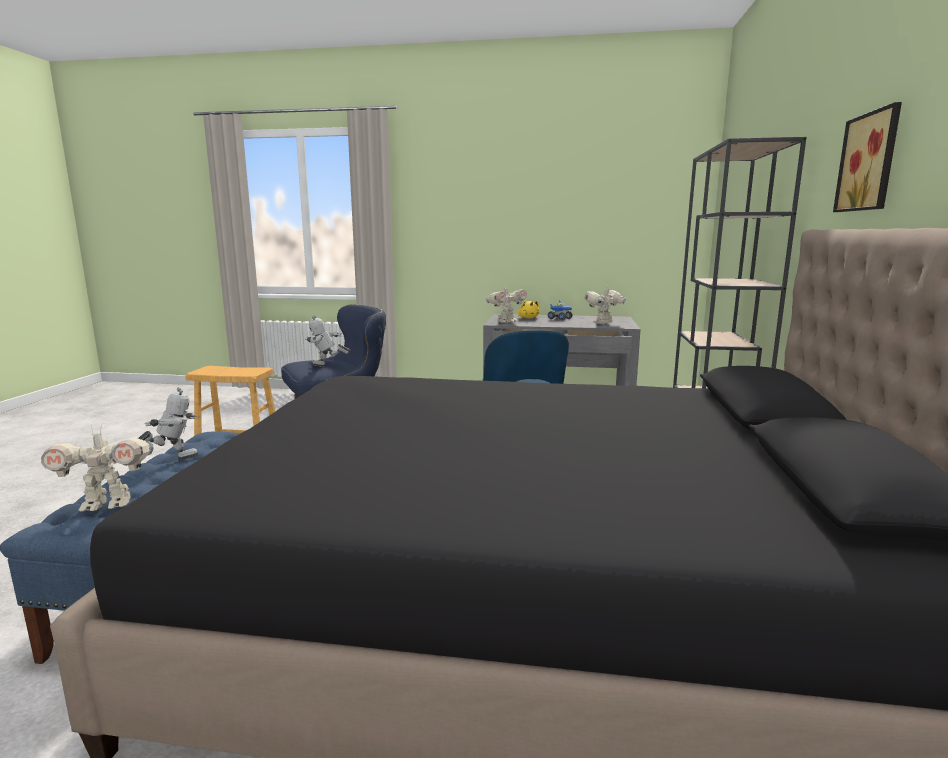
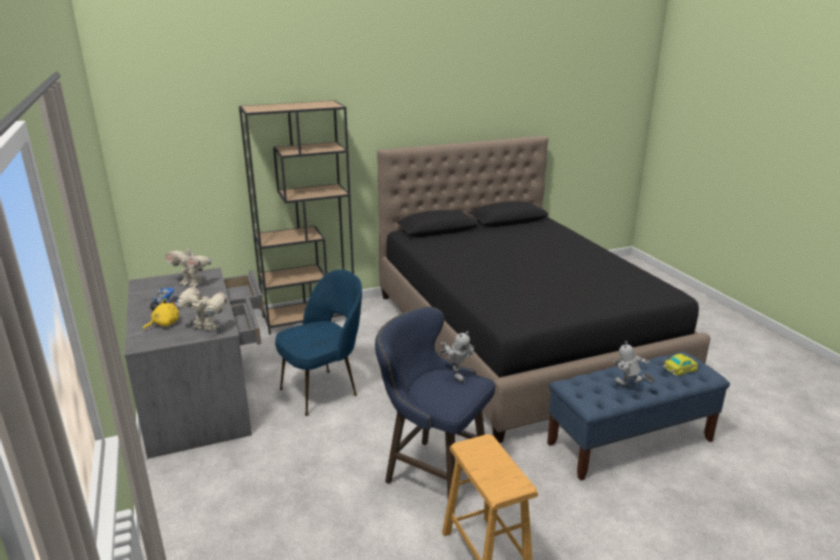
camera: 120 degrees left, 10 degrees up
(107, 504) = (679, 369): toy robot -> toy car
(871, 162) = (400, 117): picture -> none

